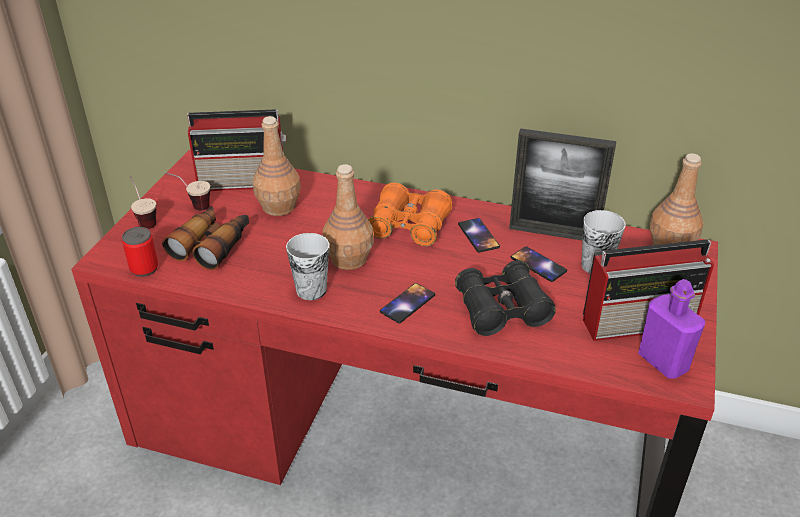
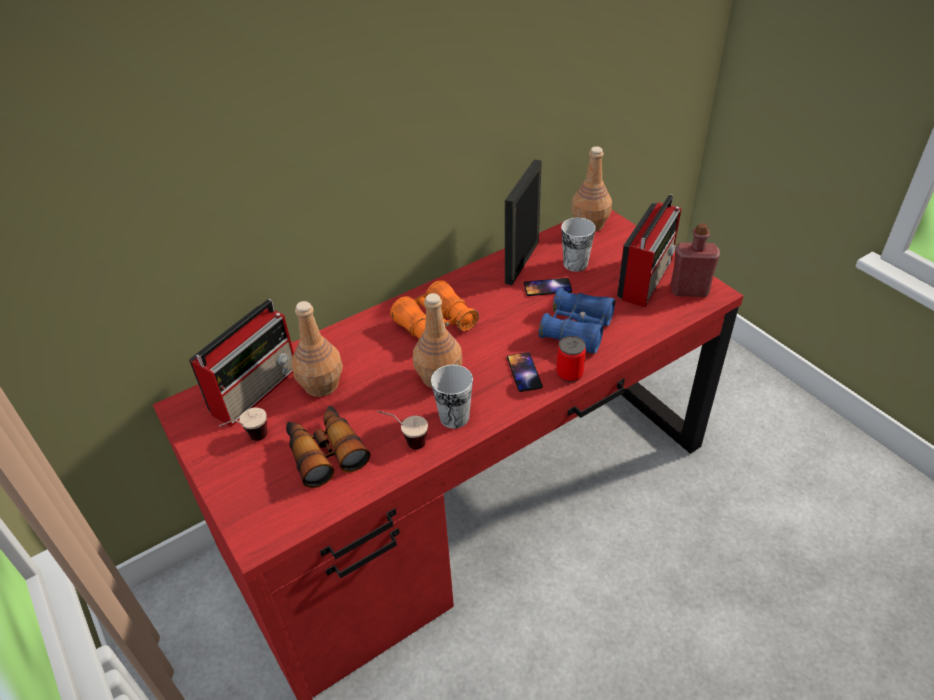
camera: 50 degrees left, 5 degrees up
(144, 268) = (307, 515): can -> can (569, 374)
(145, 219) = (230, 484): cup -> cup (405, 442)
(478, 235) = (486, 297): phone -> none
(502, 309) = (577, 330): black binoculars -> blue binoculars
(553, 233) = (522, 262): picture frame -> picture frame turned 150 degrees clockwise
(663, 362) = (689, 290): purple bottle -> red bottle

